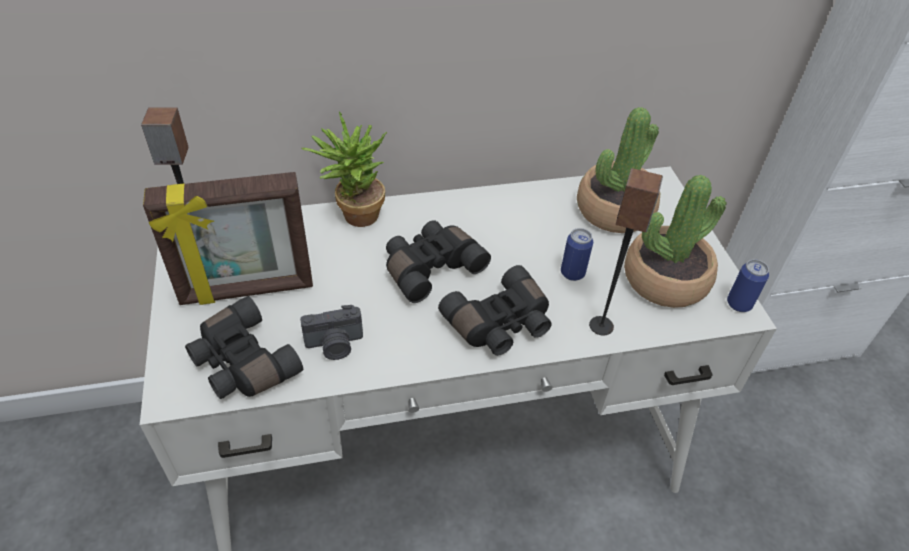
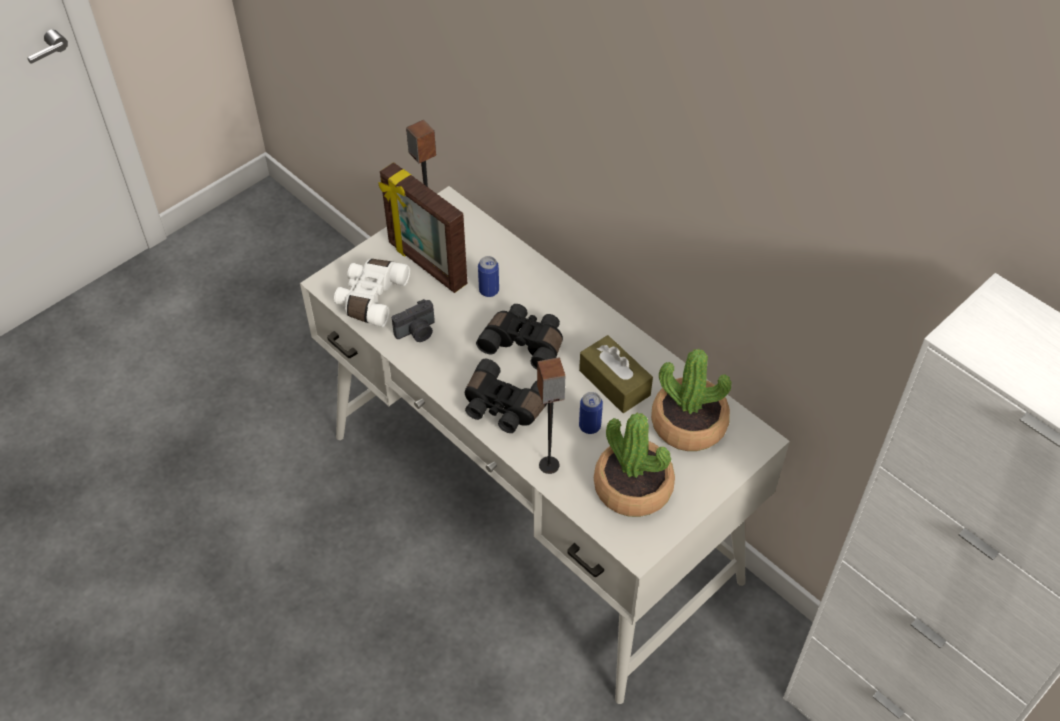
camera: 60 degrees right, 5 degrees up
(241, 363) = (370, 298): black binoculars -> white binoculars
(335, 345) = (417, 332): camera -> camera turned 75 degrees counterclockwise
(353, 215) = (539, 275): potted plant -> none
(532, 231) = (614, 383): none -> brown tissue box
(739, 304) = (645, 545): can -> can (489, 290)

